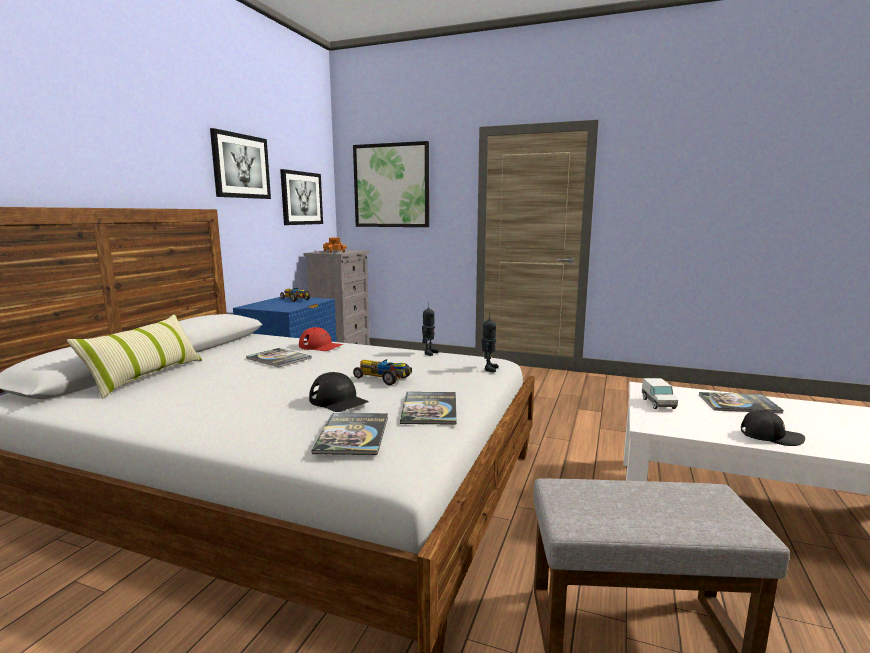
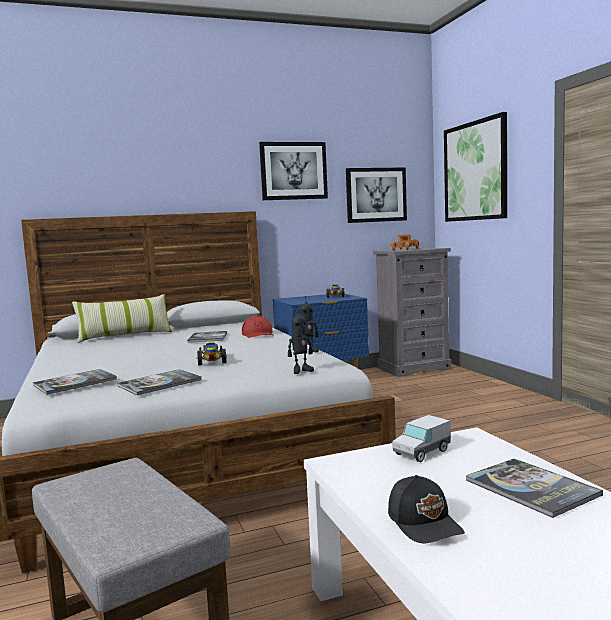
camera: 50 degrees right, 5 degrees down
(338, 401) = (134, 365): black cap -> none

